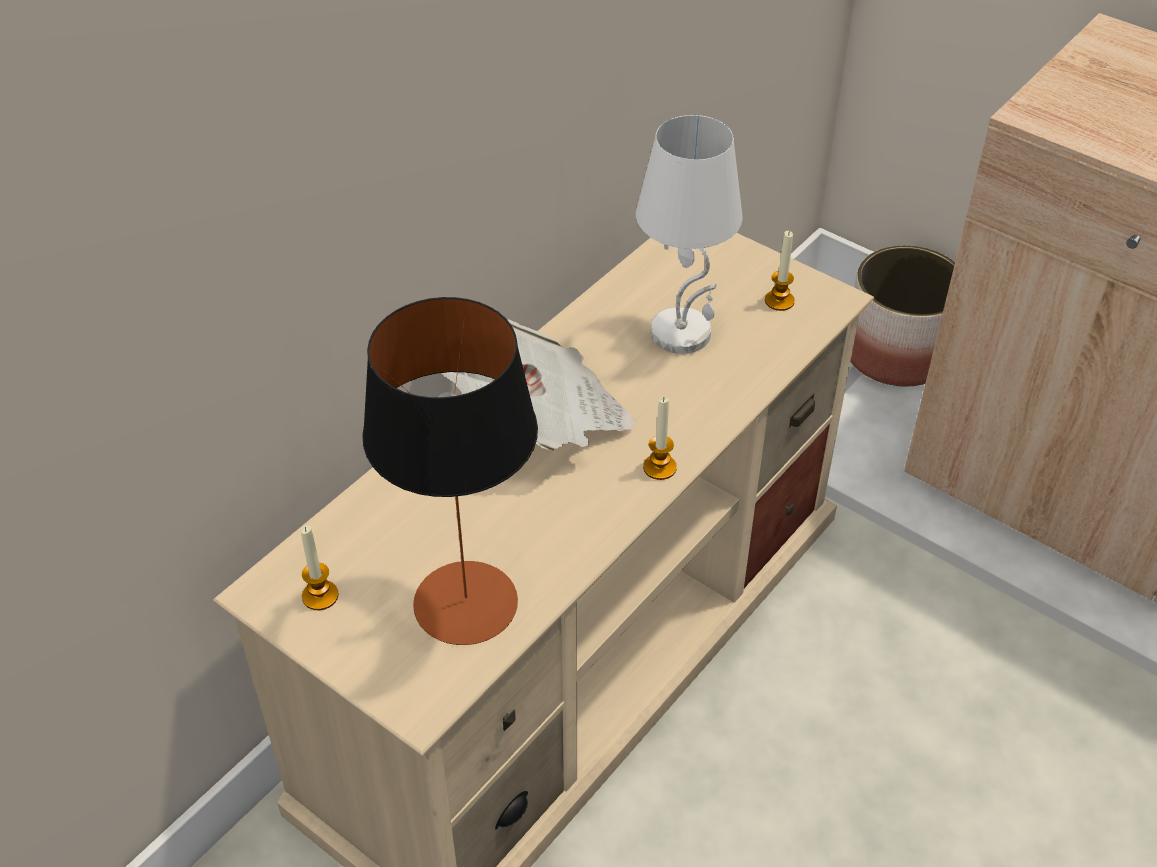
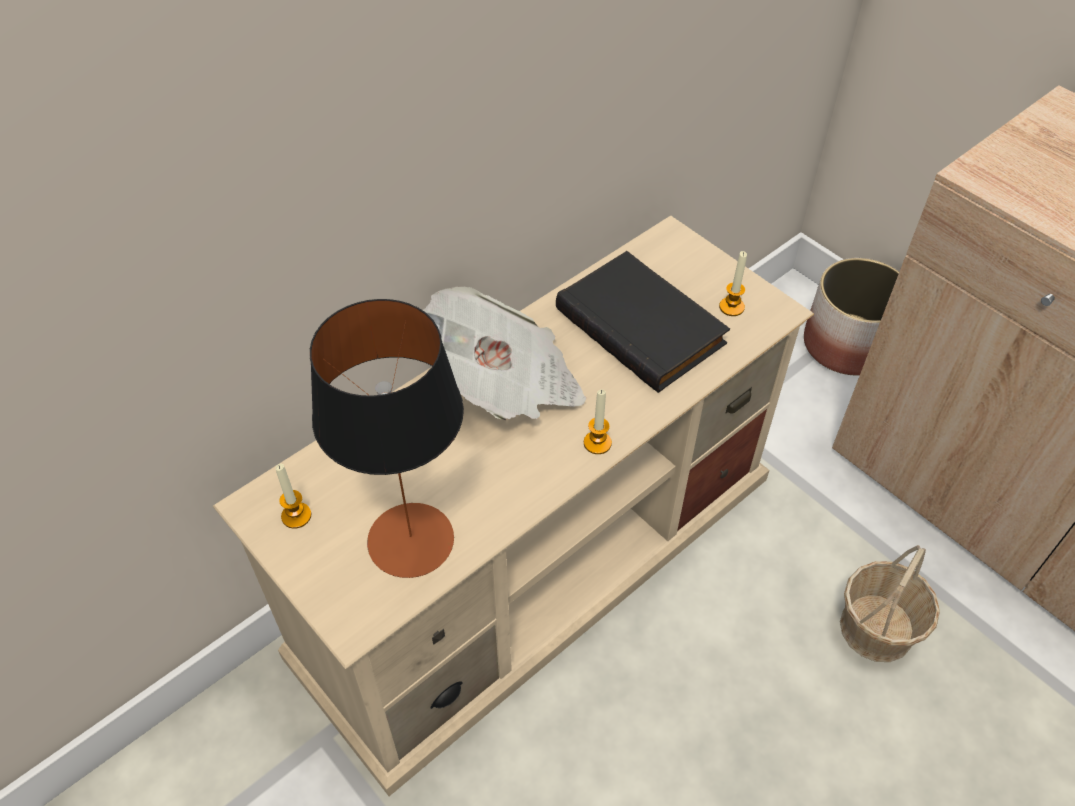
camera: 10 degrees right, 5 degrees up
(682, 333) = (643, 326): white table lamp -> black book
(997, 668) = (877, 628): none -> basket

